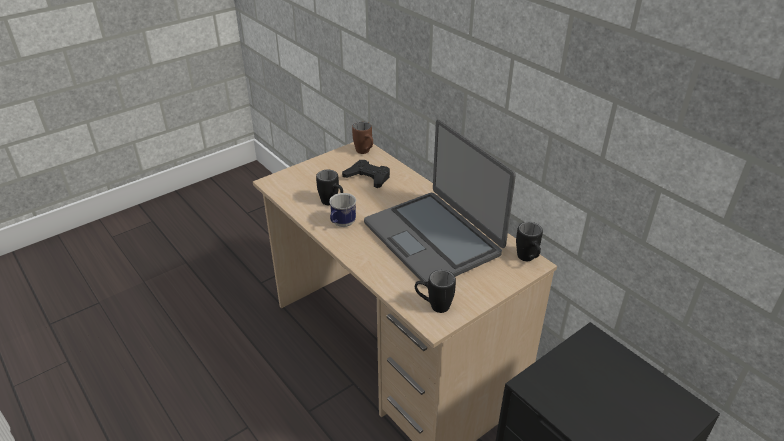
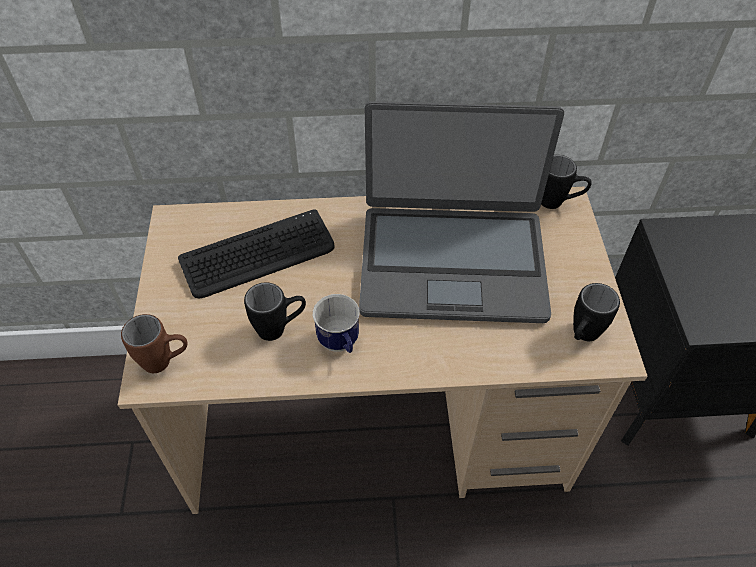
camera: 55 degrees left, 15 degrees up
(365, 152) = (193, 225): brown mug -> brown mug (166, 362)
(368, 177) = (258, 255): black game controller -> keyboard

